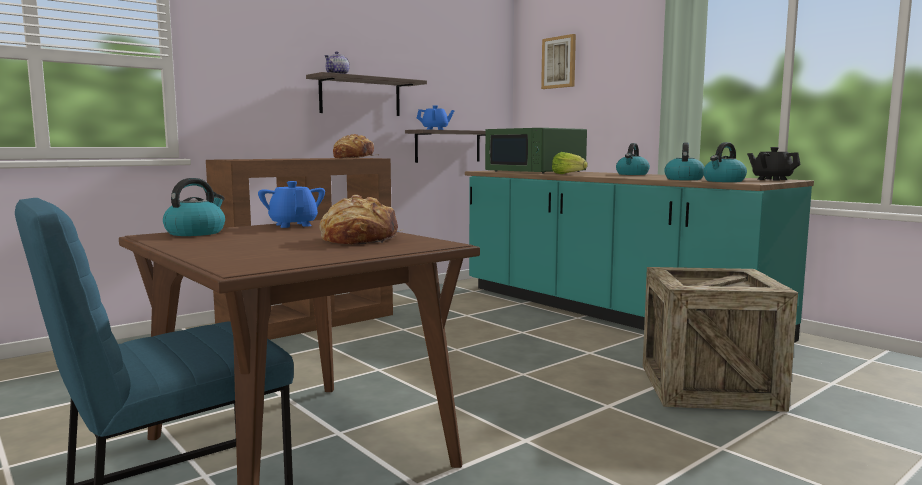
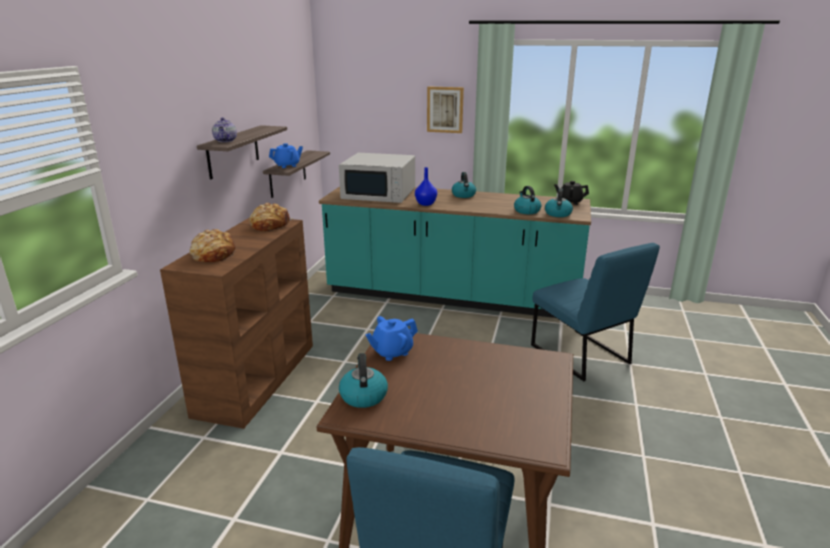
camera: 35 degrees left, 15 degrees up
(293, 225) = (392, 352): blue teapot -> blue teapot turned 60 degrees counterclockwise
(359, 239) = (495, 367): bread -> bread (213, 254)
(535, 171) = (379, 194): green microwave -> white microwave
(559, 62) = (369, 88): picture -> picture (445, 109)
(568, 174) = (425, 204): lettuce -> blue vase
(708, 386) = (581, 355): crate -> blue chair

